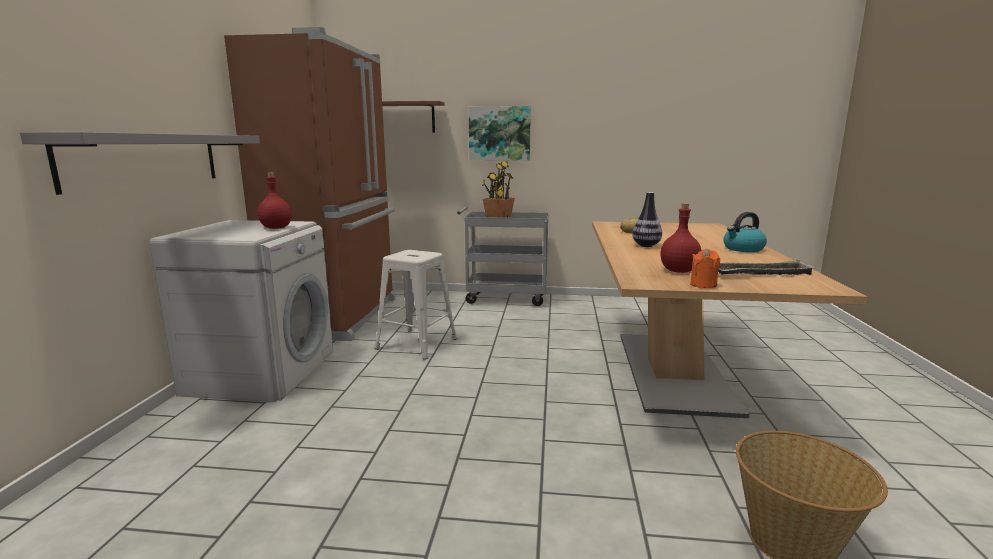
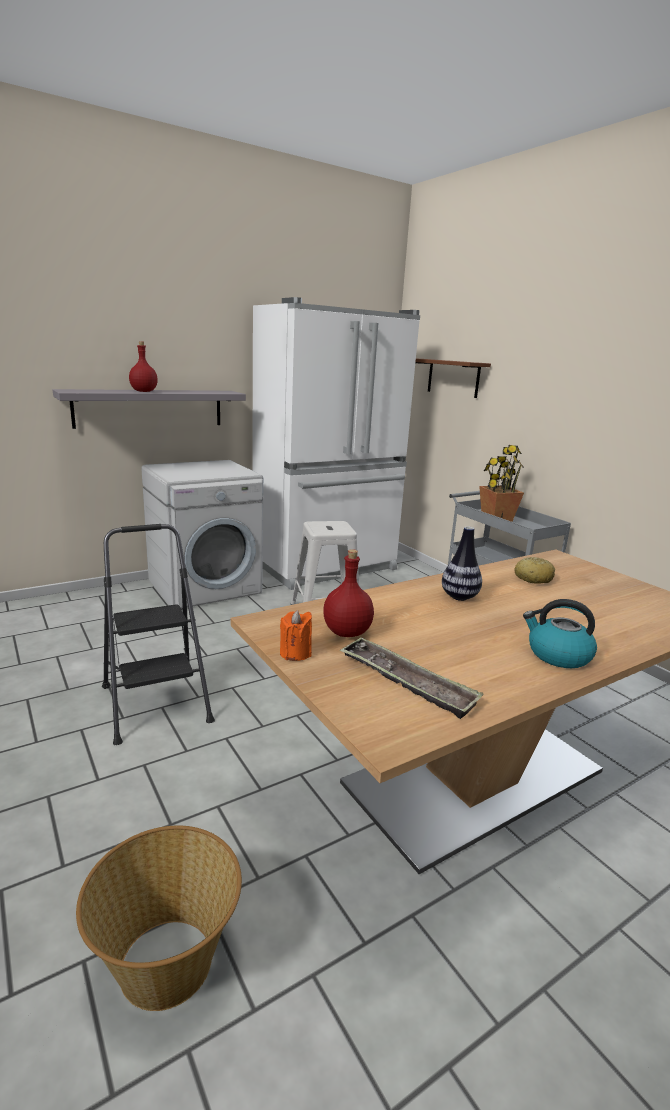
camera: 50 degrees right, 5 degrees up
(277, 228) = (217, 474): red bottle -> red bottle (144, 391)
(339, 316) = (327, 567): brown fridge -> white fridge
(441, 458) = (155, 700): none -> black step ladder
(499, 133) = (538, 408): picture -> none

